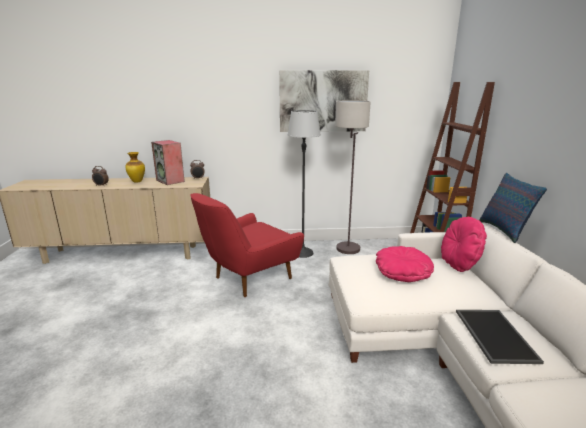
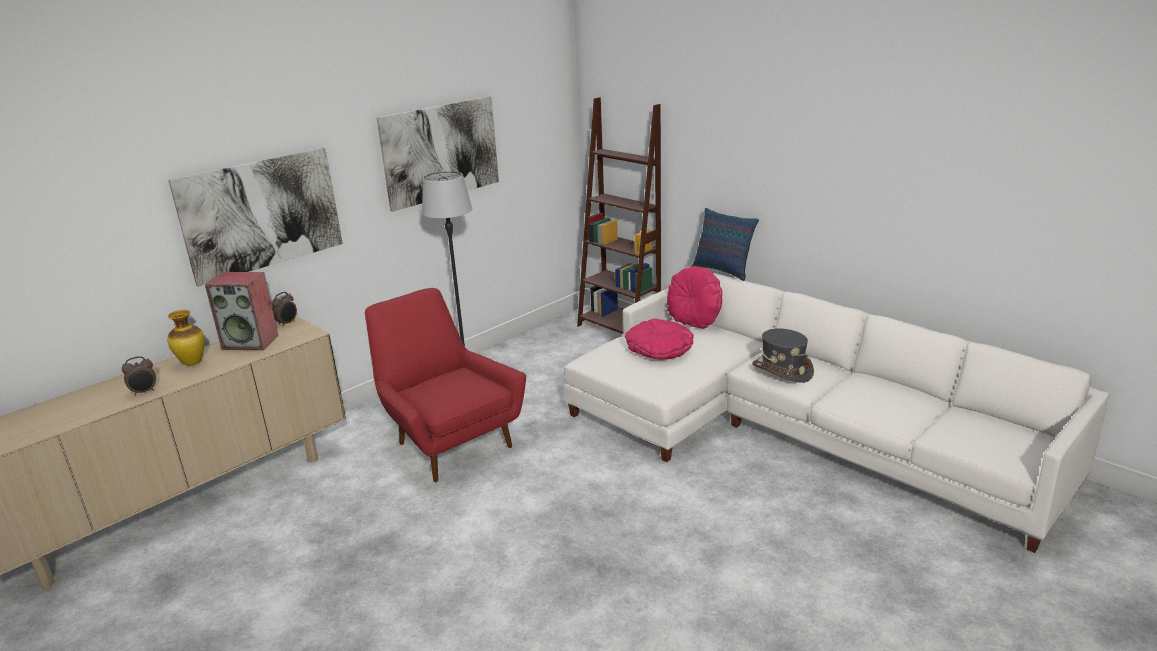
camera: 40 degrees left, 5 degrees up
(197, 113) = (262, 214): none -> picture
(248, 279) = (448, 443): red armchair -> red armchair turned 135 degrees clockwise
(346, 252) = (518, 359): grey floor lamp -> none
(493, 334) = (782, 370): tray -> grey hat

